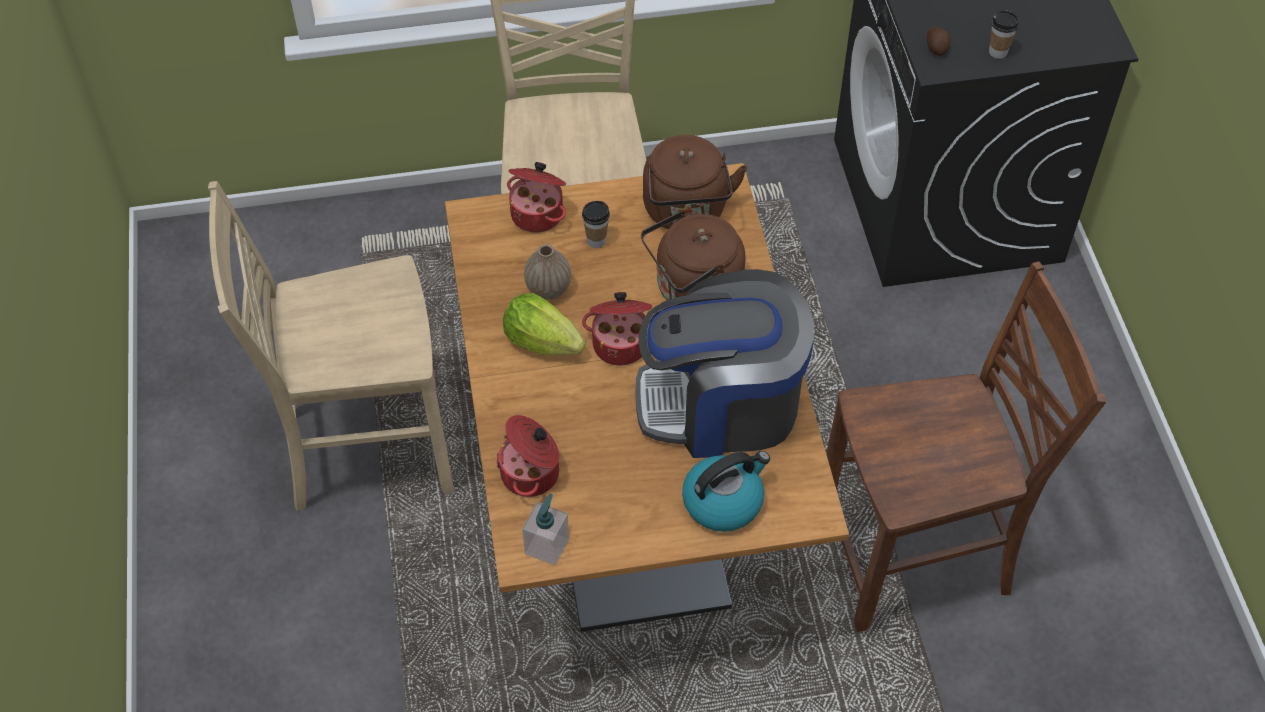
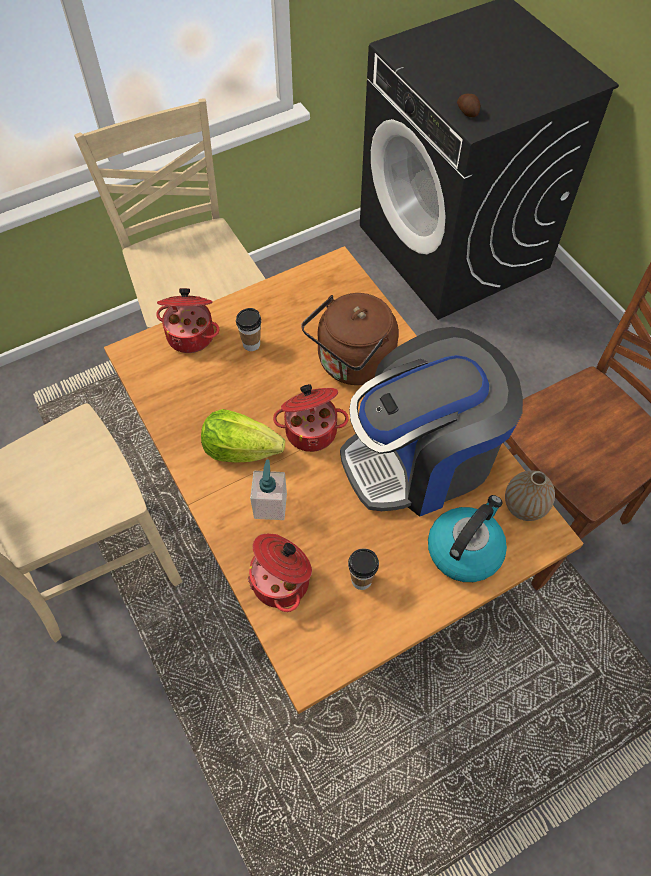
camera: 20 degrees left, 5 degrees up
(547, 546) = (326, 651): soap dispenser -> soap dispenser (270, 505)
(548, 289) = (227, 400): vase -> vase (524, 507)
(686, 213) = (317, 299): brown kettle -> none
(998, 52) = (515, 104): cup -> cup (361, 580)

